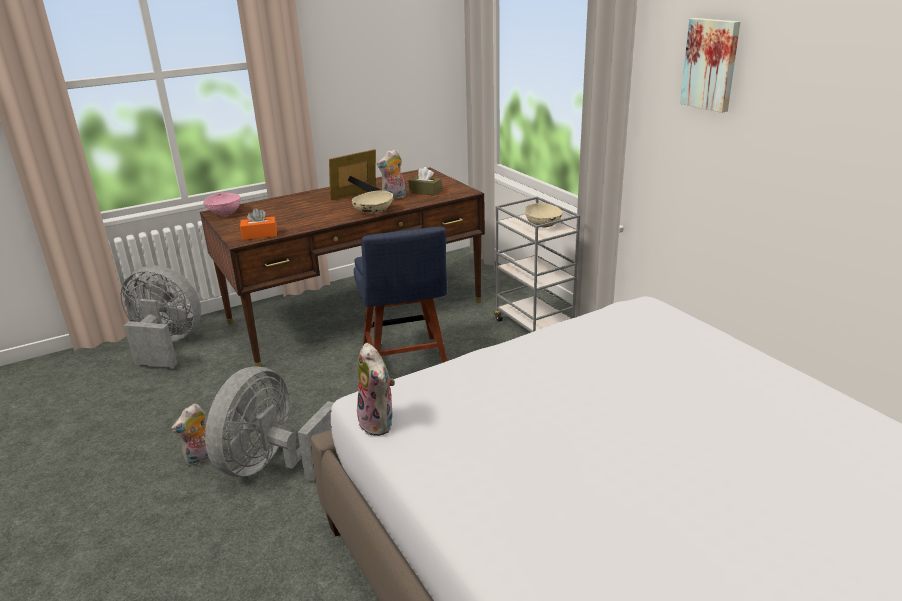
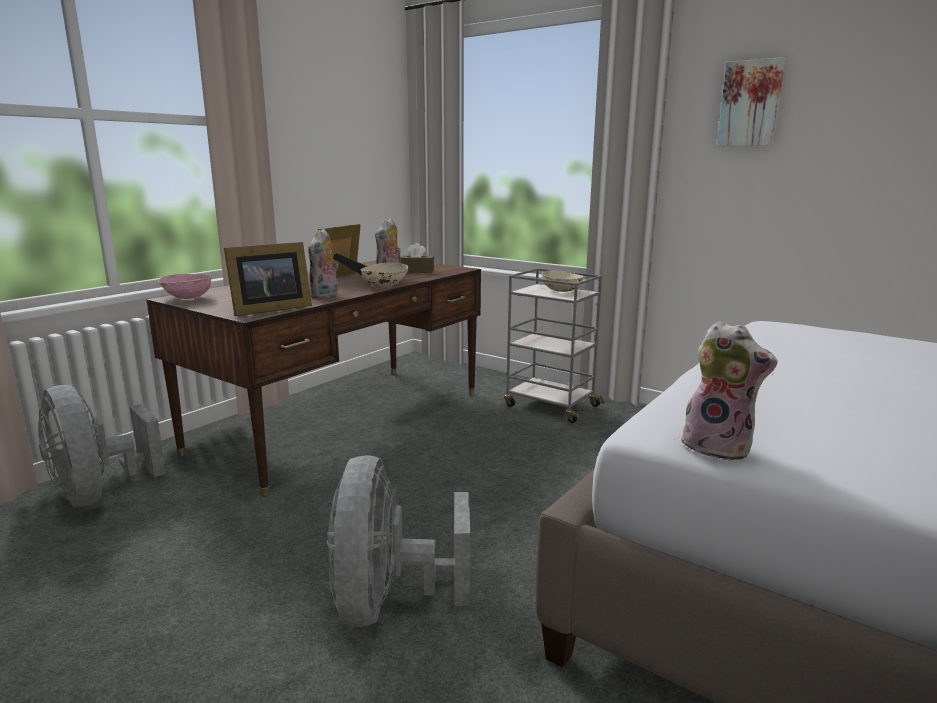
camera: 25 degrees left, 10 degrees down
(166, 345) = (99, 493): grey fan -> grey fan turned 120 degrees counterclockwise
(201, 459) = (272, 622): plush toy -> plush toy (325, 296)
(259, 235) = (268, 309): orange tissue box -> picture frame
(405, 362) = (450, 457): blue chair -> none

